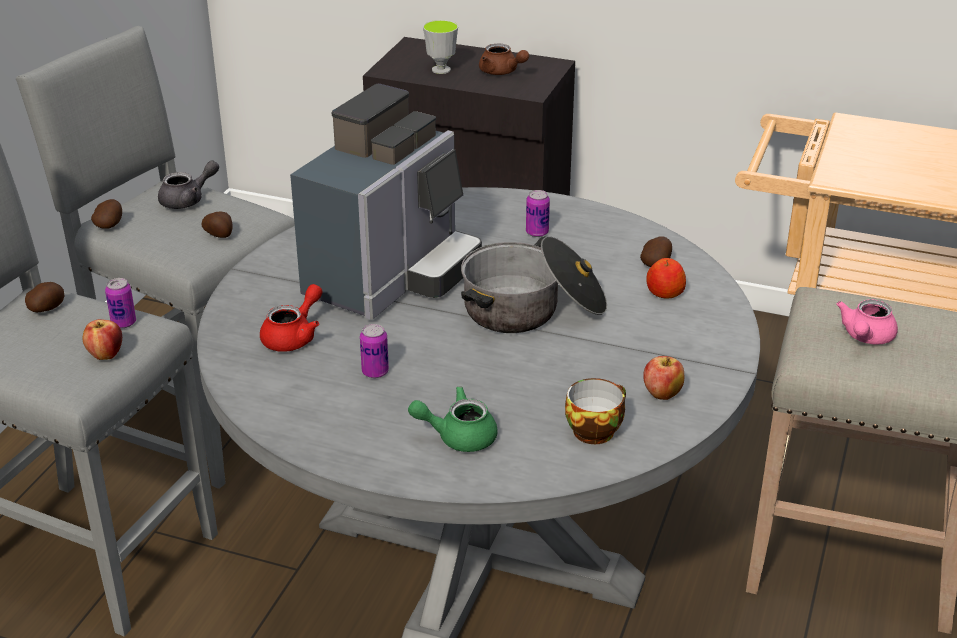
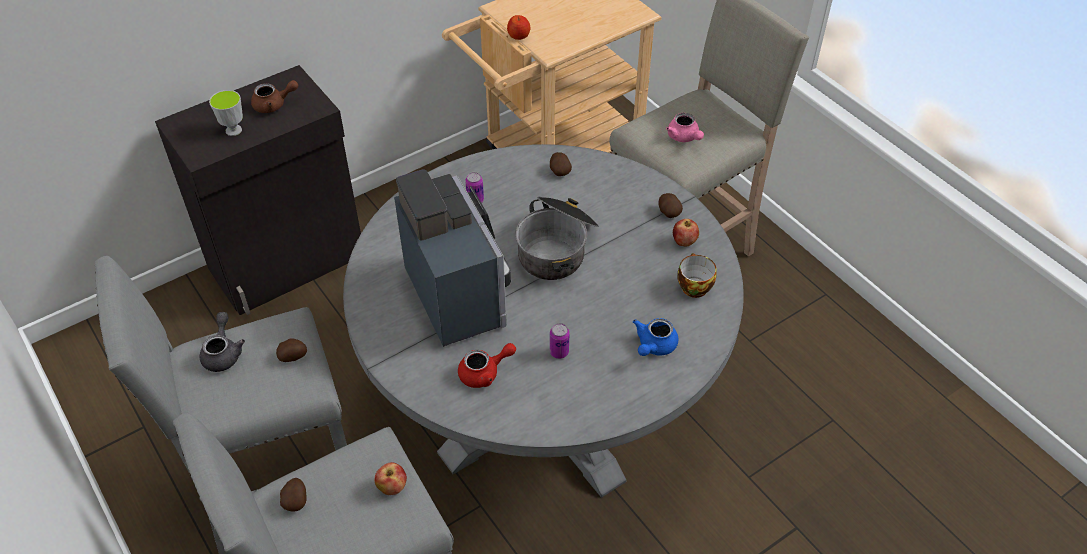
camera: 55 degrees left, 15 degrees up
(110, 225) = (210, 415): potato -> potato (668, 212)
(124, 323) = (361, 460): can -> none
(294, 336) = (484, 373): red teapot -> red teapot turned 90 degrees clockwise
(458, 436) = (654, 346): green teapot -> blue teapot
(664, 293) = (591, 185): apple -> apple (519, 36)

